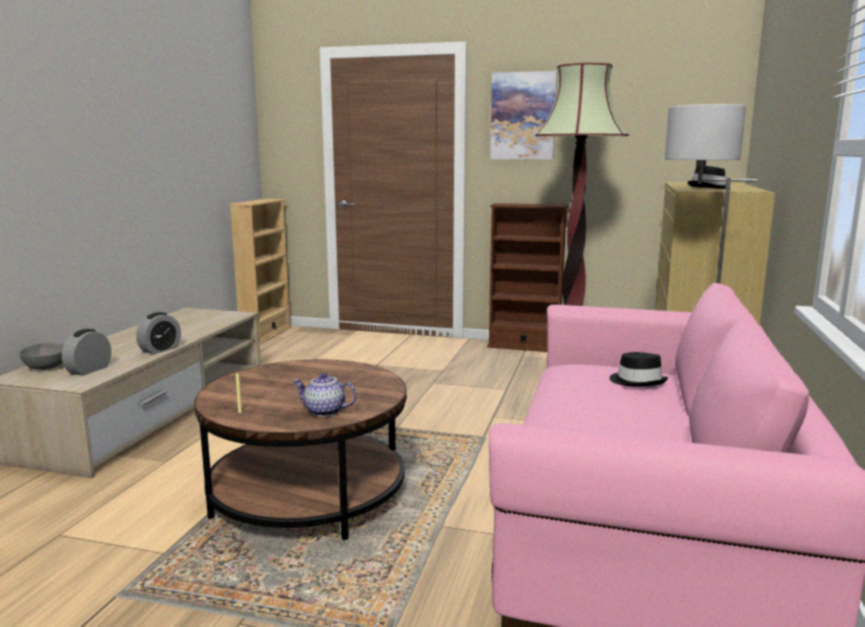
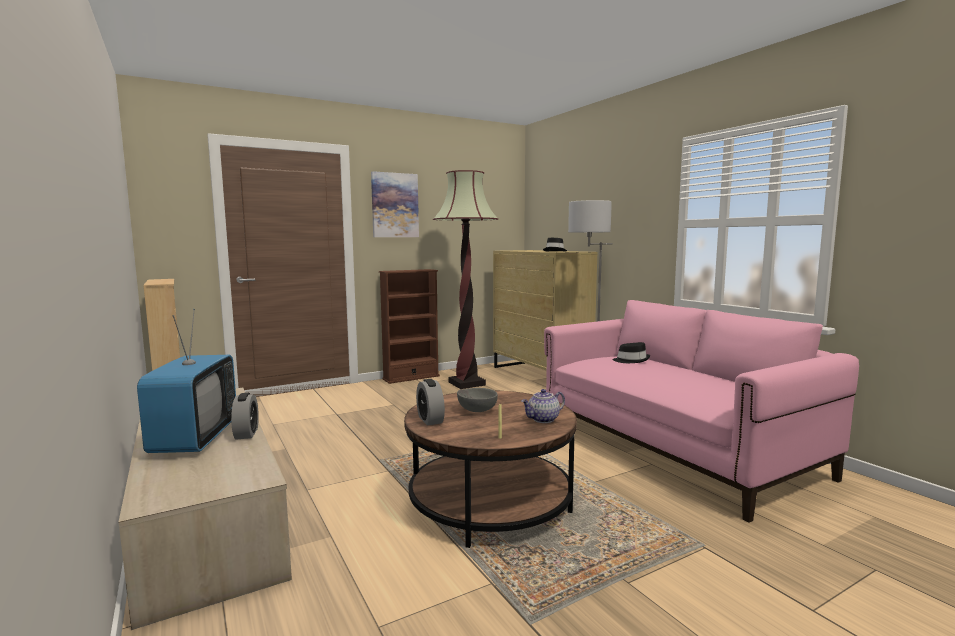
camera: 45 degrees left, 5 degrees down
(47, 368) = (164, 483): grey bowl -> grey bowl (476, 410)
(89, 370) = (227, 468): alarm clock -> alarm clock (430, 419)
(131, 344) = (195, 439): none -> television

